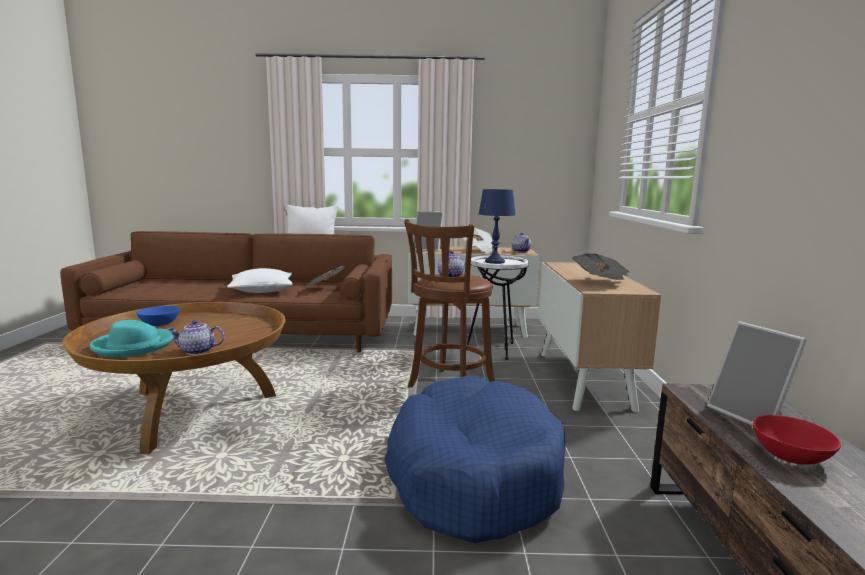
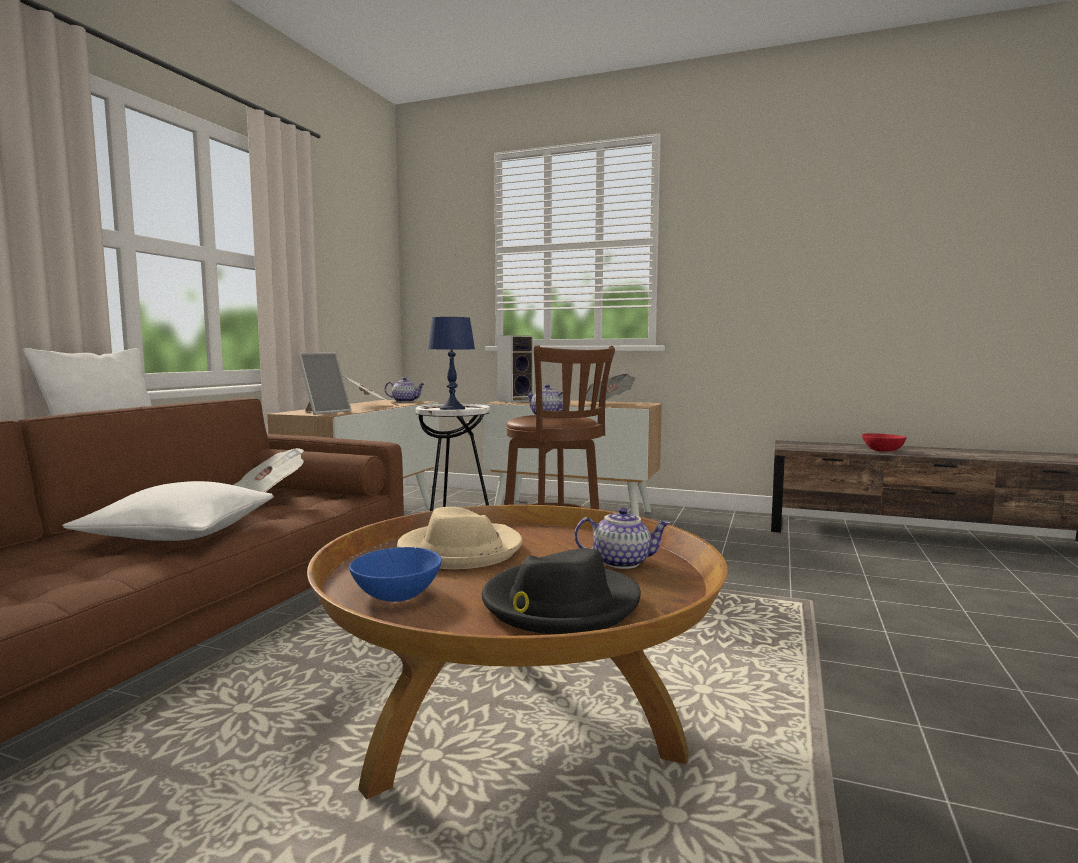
camera: 70 degrees left, 5 degrees down
(133, 346) = (559, 604): turquoise hat -> black hat
(196, 351) = (622, 562): teapot -> teapot turned 105 degrees counterclockwise
(223, 324) = (460, 550): none -> beige hat
(472, 474) = (753, 572): blue dog bed -> none
(575, 265) = (516, 401): none -> speaker
(751, 415) = (828, 447): picture frame -> none

